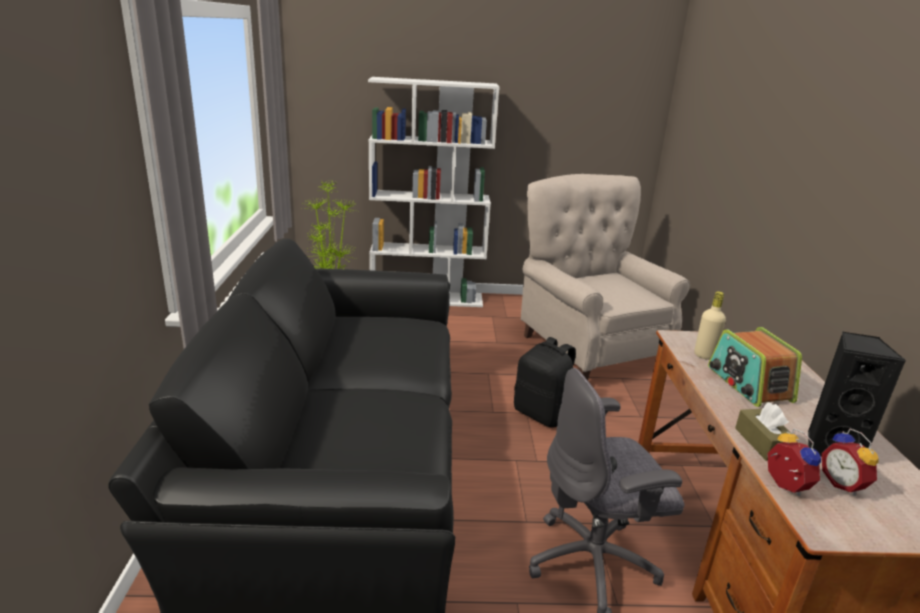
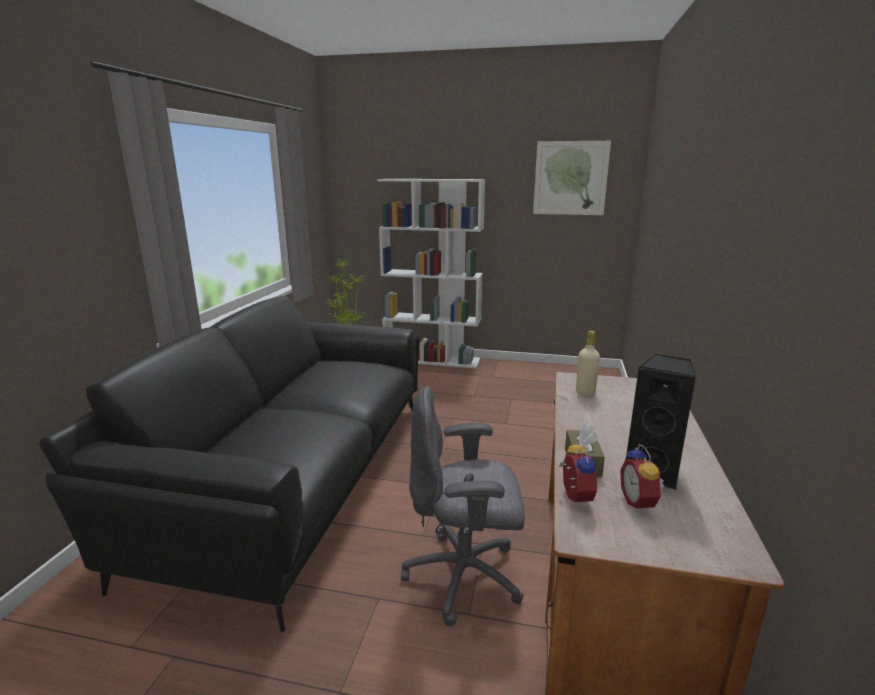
camera: 15 degrees right, 5 degrees down
(542, 414) = (484, 453): black backpack -> none
(587, 349) = (553, 405): beige armchair -> none
(594, 87) = (570, 178): none -> picture
(748, 384) = (610, 417): radio -> none

